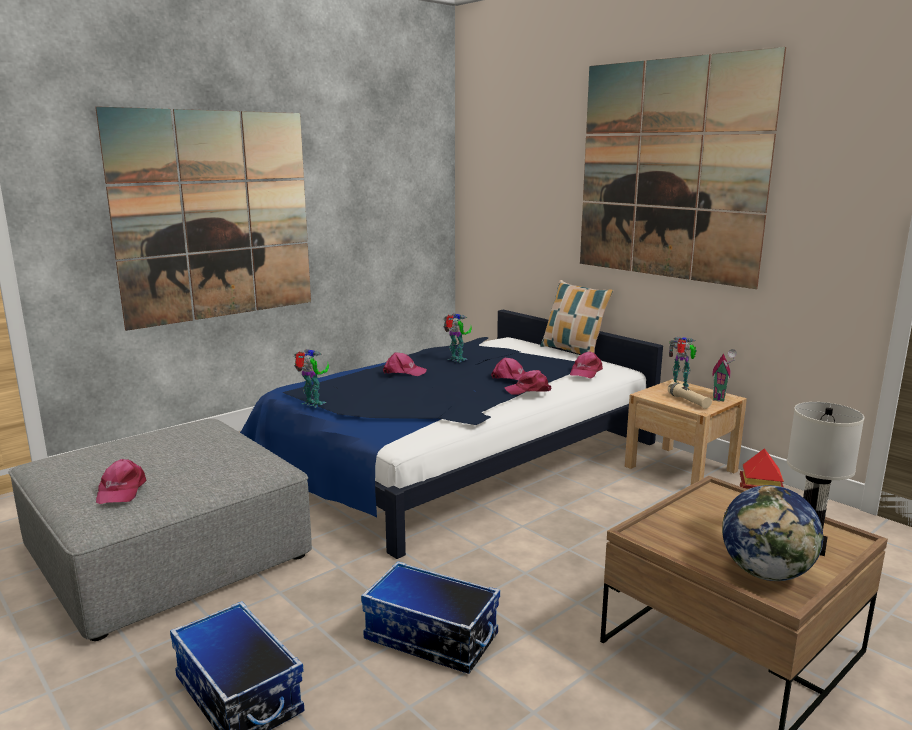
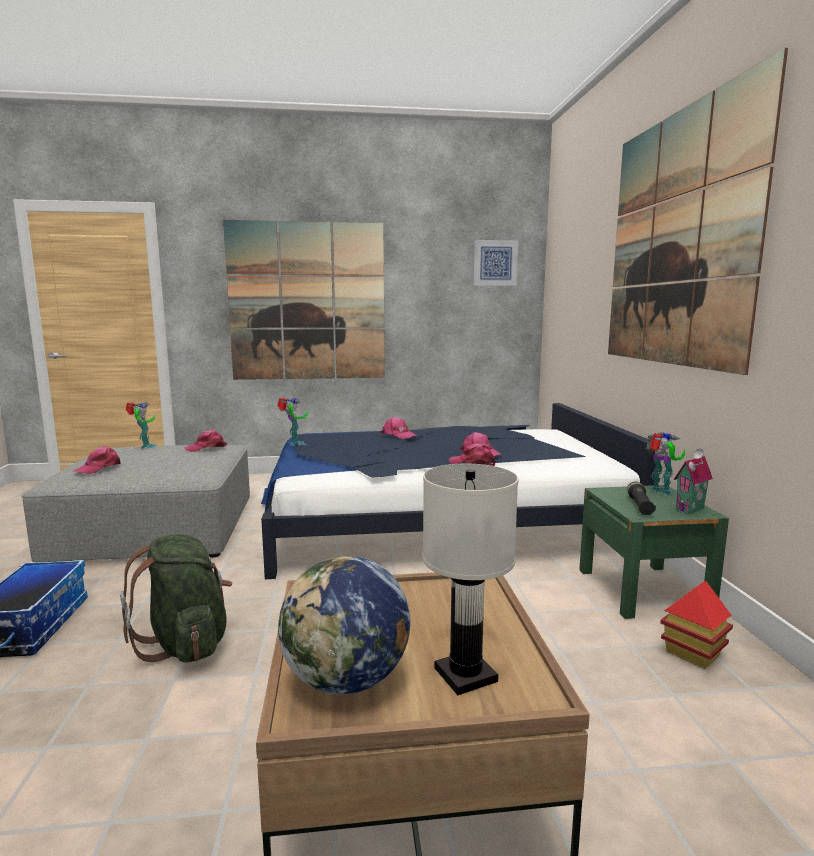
camera: 35 degrees right, 5 degrees down
(412, 159) = (495, 263): none -> picture
(430, 638) = (186, 643): storage box -> green backpack
(457, 360) = (462, 435): toy robot -> toy robot (145, 447)
(573, 352) = (593, 446): pillow -> none
(585, 372) = (563, 460): pink cap -> pink cap (206, 448)
(680, 468) = (643, 589): beige nightstand -> green nightstand
(688, 402) = (640, 506): beige flashlight -> black flashlight

